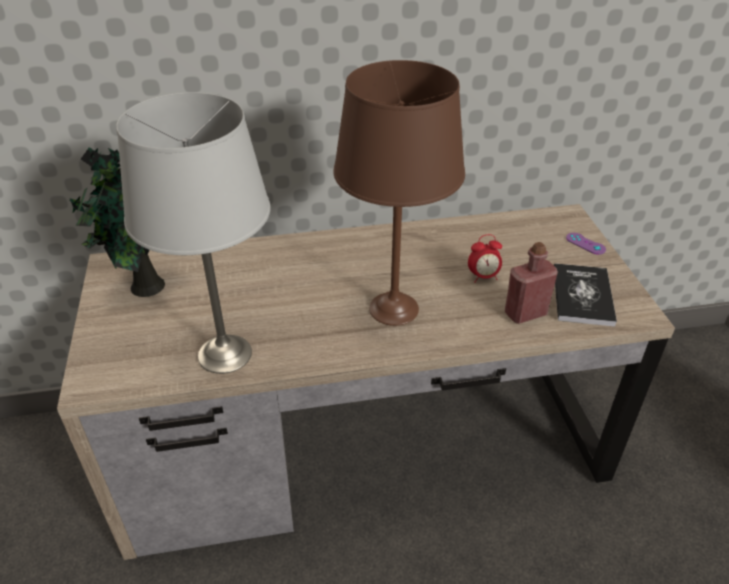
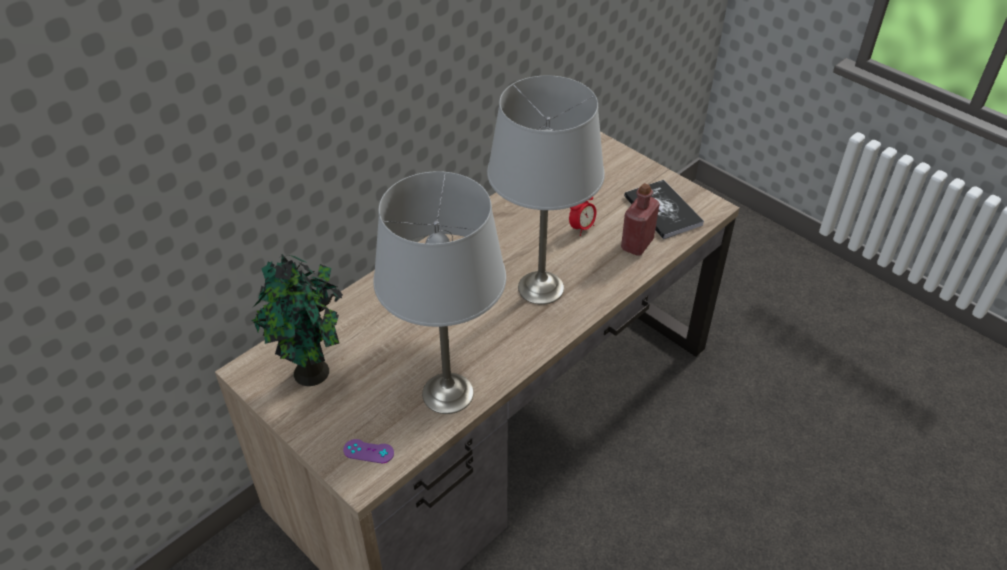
camera: 35 degrees left, 5 degrees up
(394, 309) = (541, 288): brown table lamp -> grey table lamp
(585, 244) = (629, 164): purple game controller -> purple game controller (368, 451)

